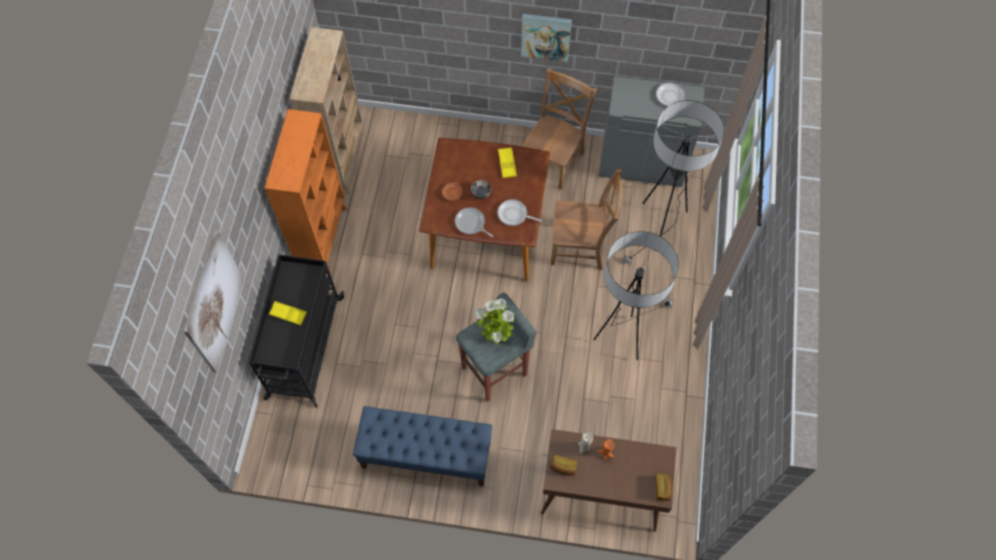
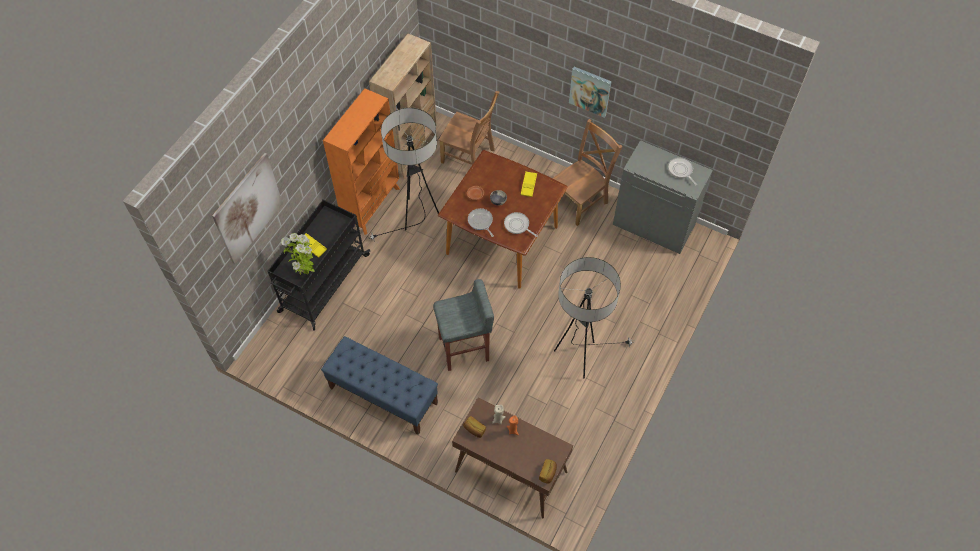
camera: 20 degrees right, 5 degrees down
(496, 338) = (464, 315): potted plant -> potted plant (305, 272)
(581, 247) = (574, 275): brown chair -> brown chair (470, 157)
(660, 222) = (650, 276): floor lamp -> floor lamp (416, 218)

